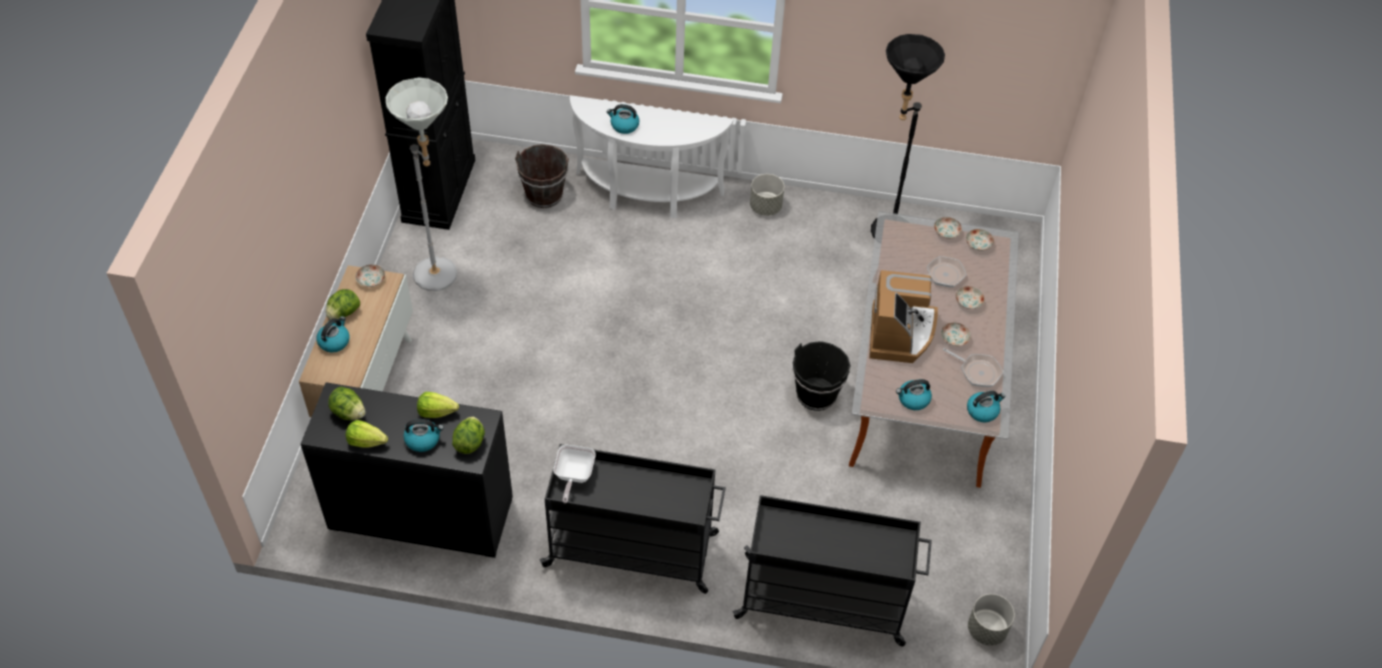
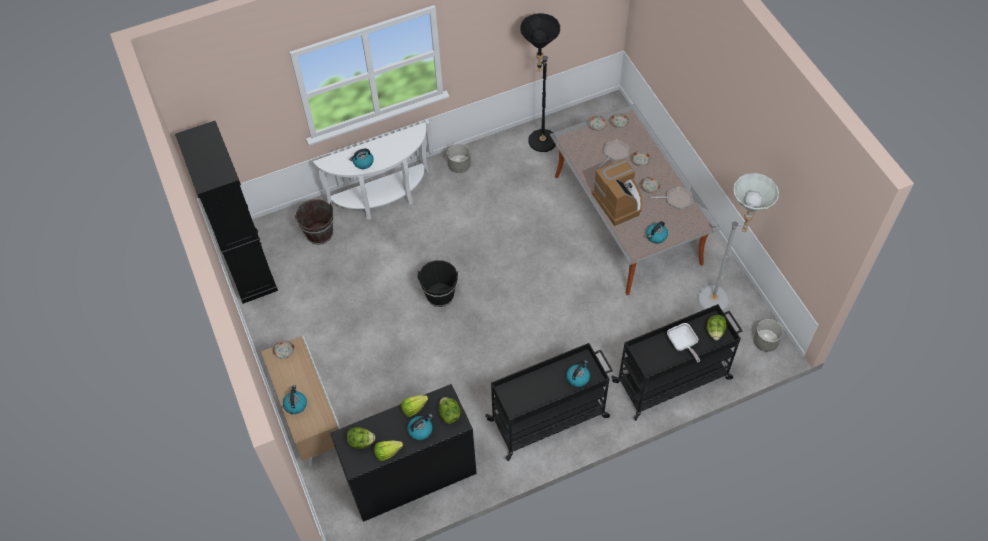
camera: 30 degrees left, 5 degrees up
(344, 313) = (285, 383): lettuce -> lettuce (714, 331)
(442, 279) = (301, 324): grey floor lamp -> grey floor lamp (720, 299)
(573, 476) = (511, 396): frying pan -> frying pan (682, 345)
(816, 394) = (577, 264): black bucket -> black bucket (440, 295)
(982, 411) = (696, 221): kettle -> kettle (578, 377)

